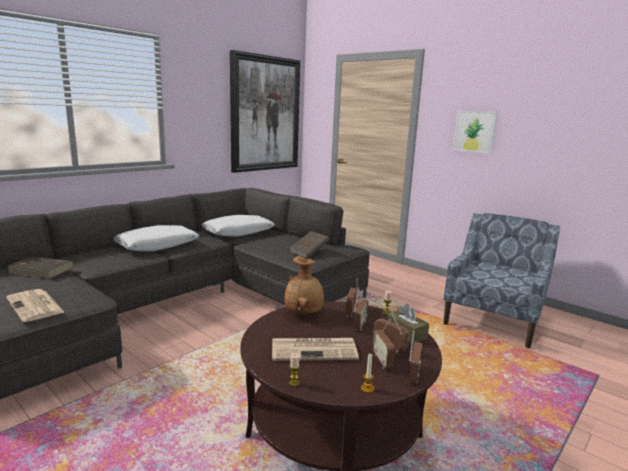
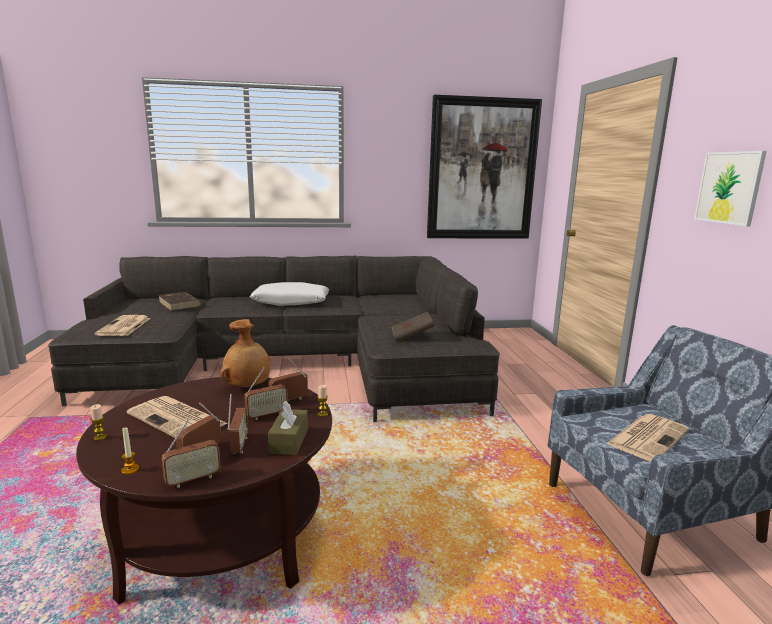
camera: 40 degrees right, 0 degrees up
(238, 232) = (386, 304): white pillow -> none
(502, 276) = (647, 437): none -> newspaper

